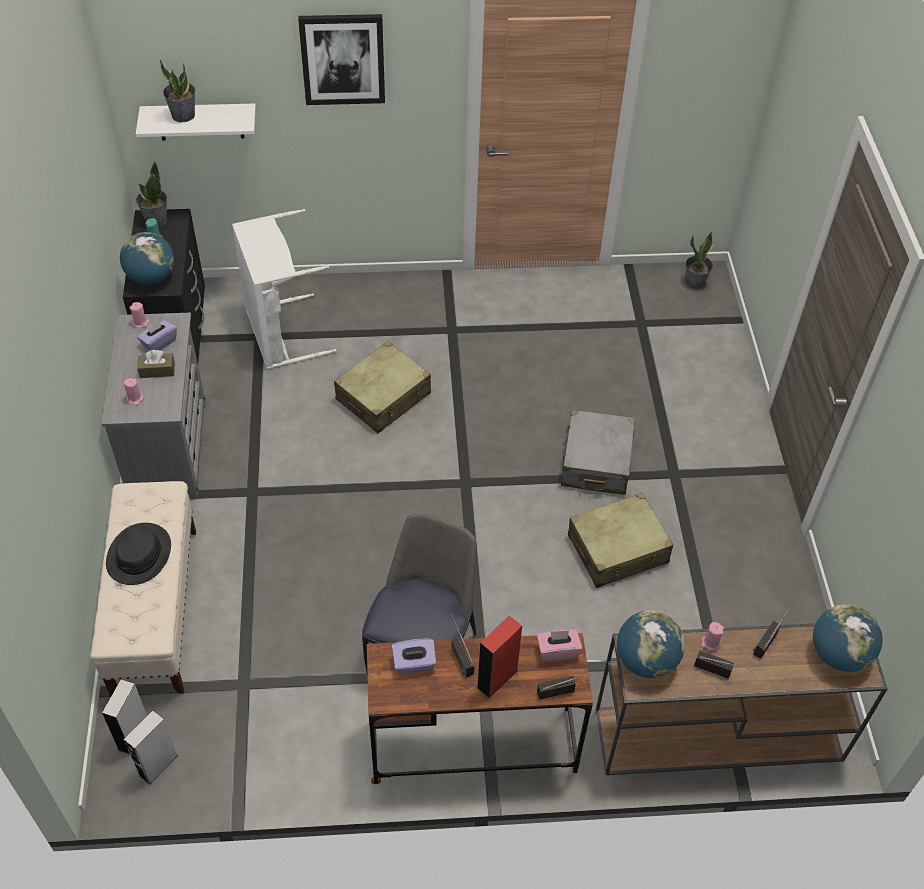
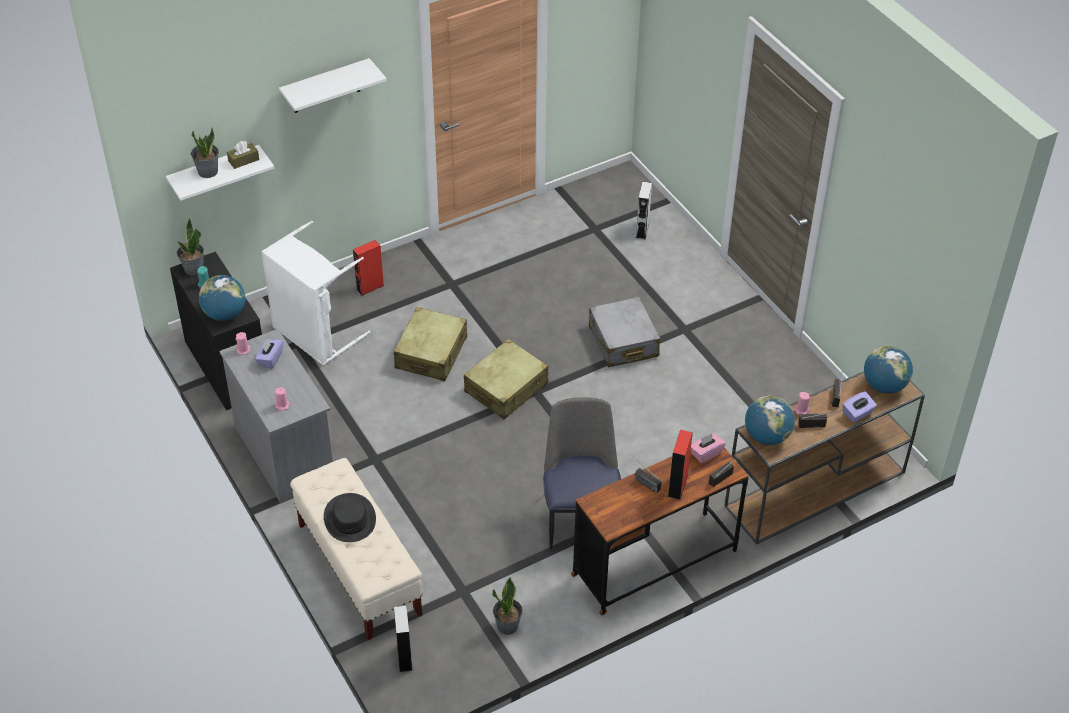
camera: 25 degrees left, 5 degrees down
(157, 370) = (284, 379): brown tissue box -> brown tissue box (243, 160)
(158, 765) = (437, 669): grey speaker -> grey speaker (642, 230)
(343, 59) = (326, 87): picture -> white shelf
(367, 304) = (370, 287): none -> red speaker
(414, 663) = (616, 498): purple tissue box -> purple tissue box (857, 414)
(618, 549) = (676, 396): beige suitcase -> beige suitcase (506, 388)
(695, 282) = (617, 184): potted plant -> potted plant (508, 626)

